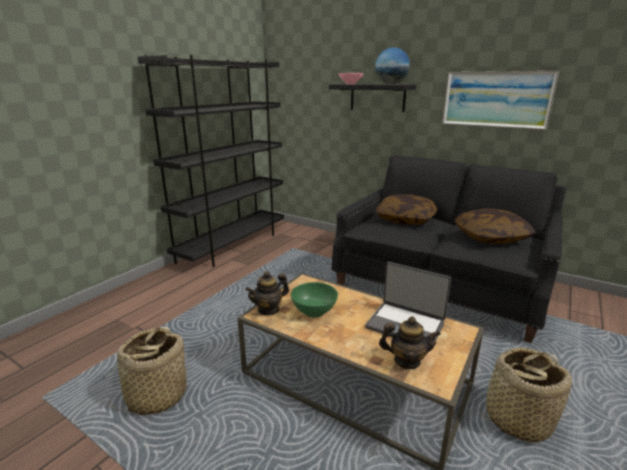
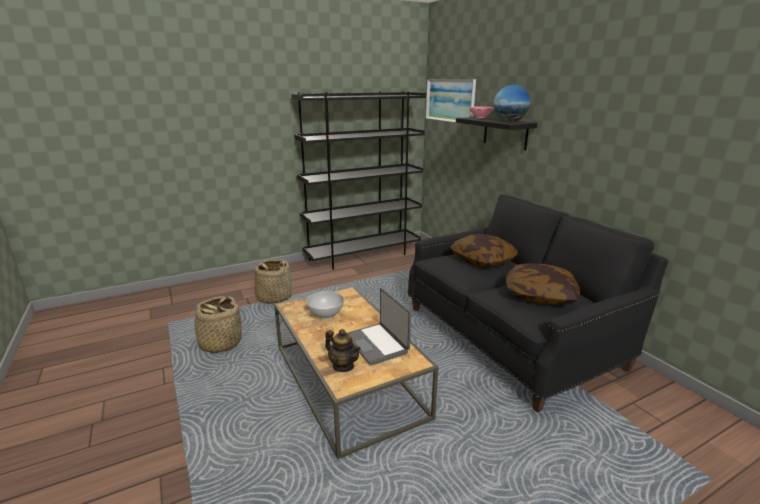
camera: 30 degrees right, 0 degrees up
(268, 309) = (298, 304): teapot -> none
(314, 311) = (325, 315): green bowl -> white bowl
(496, 99) = (607, 146): picture -> picture (450, 100)
(517, 419) = (440, 457): basket -> basket (274, 297)

